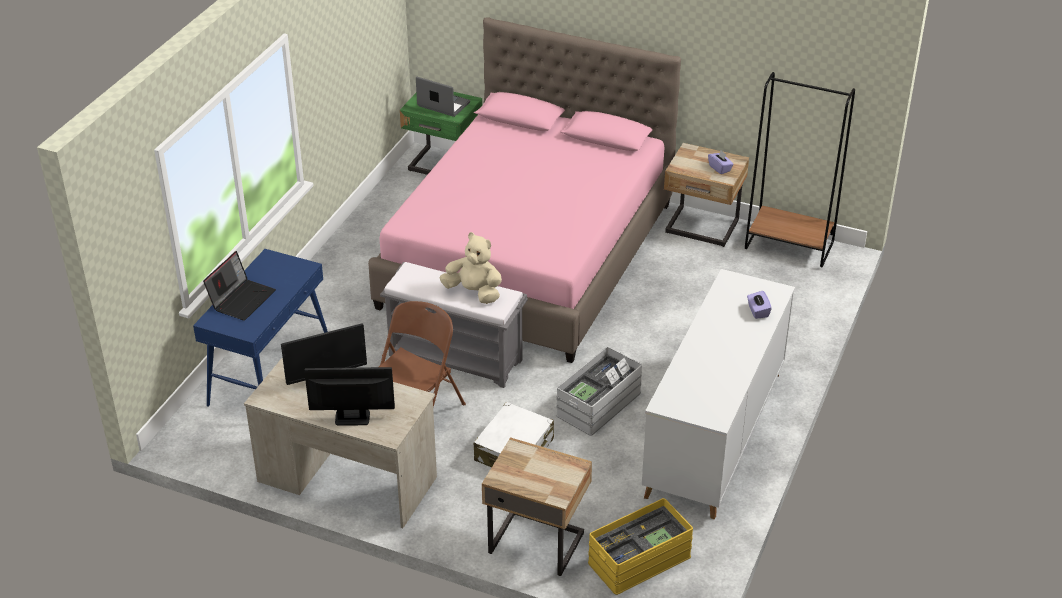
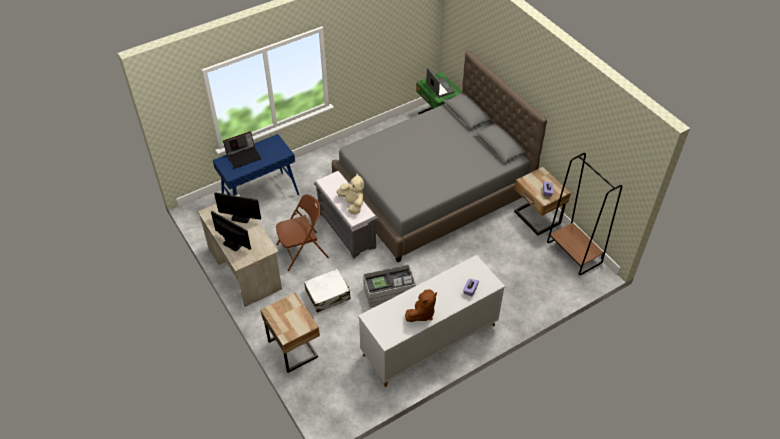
camera: 35 degrees right, 10 degrees up
(528, 255) = (432, 190): pink bed -> grey bed
(639, 560) = (330, 387): yellow storage box -> none
(727, 366) = (422, 313): none -> brown plush toy

